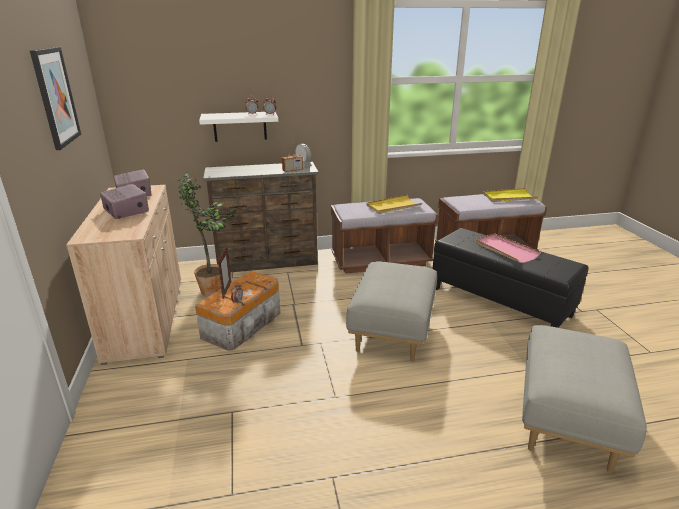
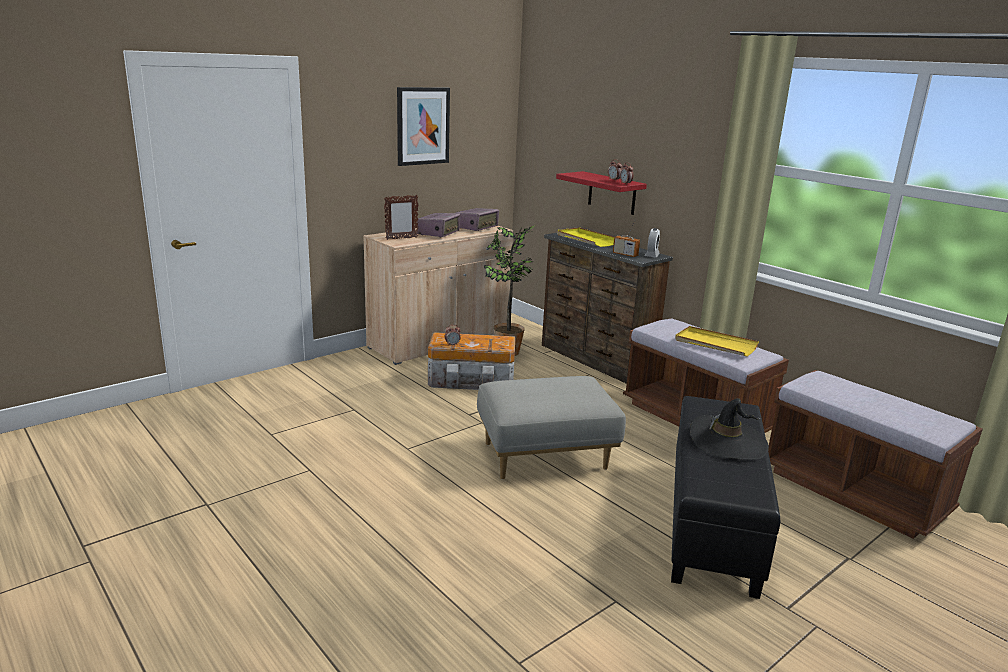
camera: 60 degrees right, 5 degrees down
(226, 290) = (465, 336): picture frame -> picture frame (401, 238)
(240, 126) = (612, 193): white shelf -> red shelf
(505, 250) = (727, 442): pink tray -> black hat
(509, 197) = (910, 413): yellow tray -> yellow tray (586, 239)
(568, 421) = (484, 603): grey ottoman -> none

